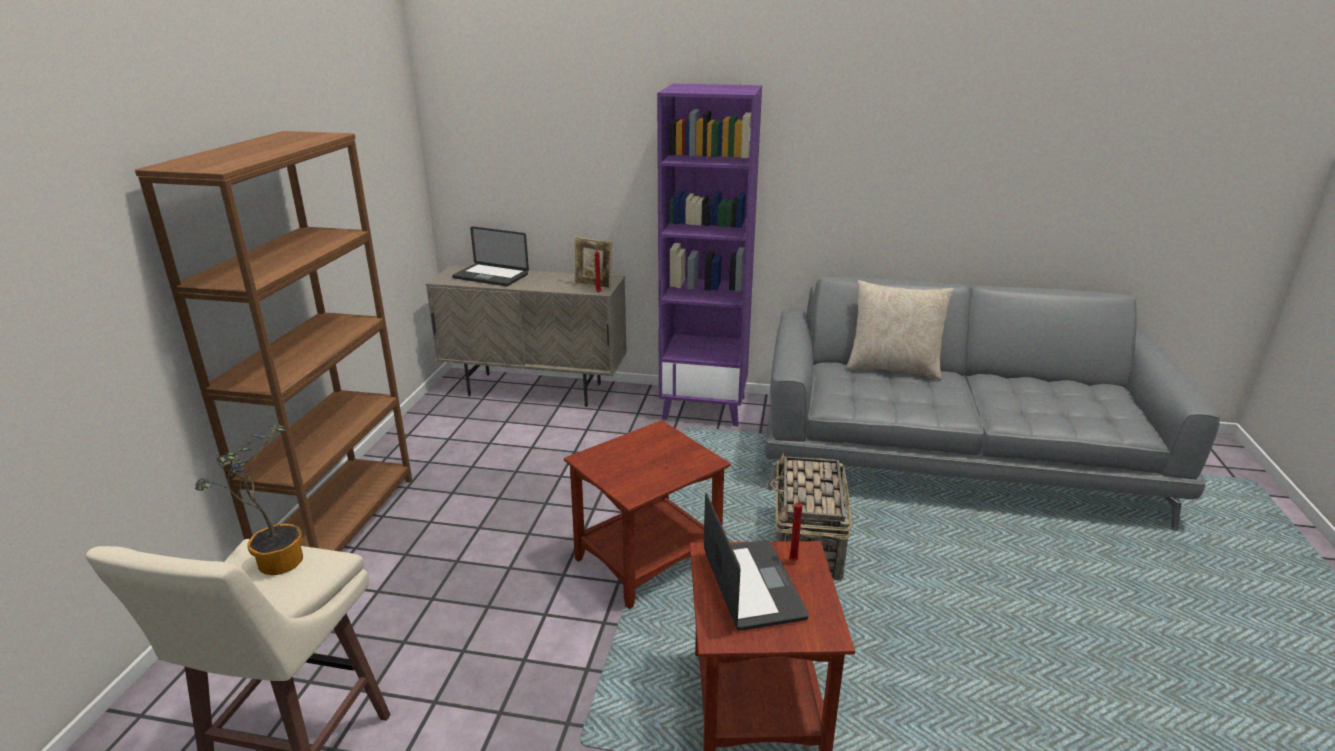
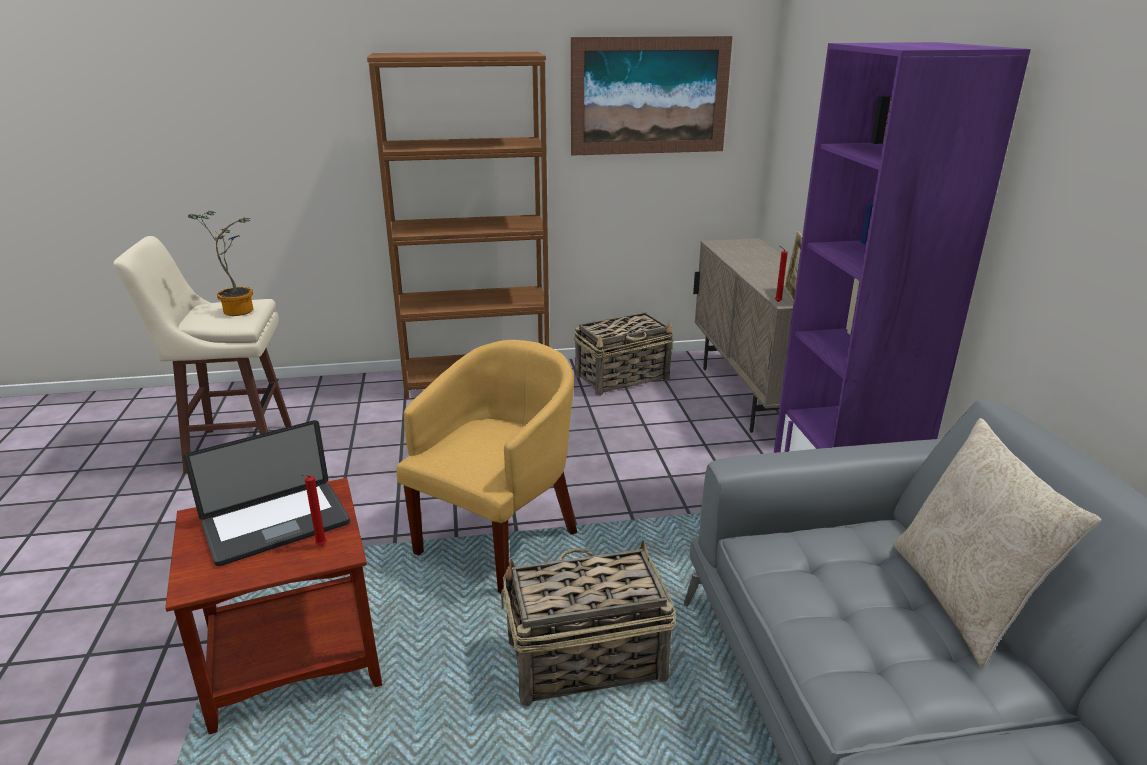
camera: 70 degrees right, 0 degrees up
(358, 158) = (649, 96): none -> picture
(438, 436) = (623, 377): none -> basket
(491, 276) = (752, 255): laptop -> none
(647, 558) = (499, 538): brown side table -> yellow armchair

